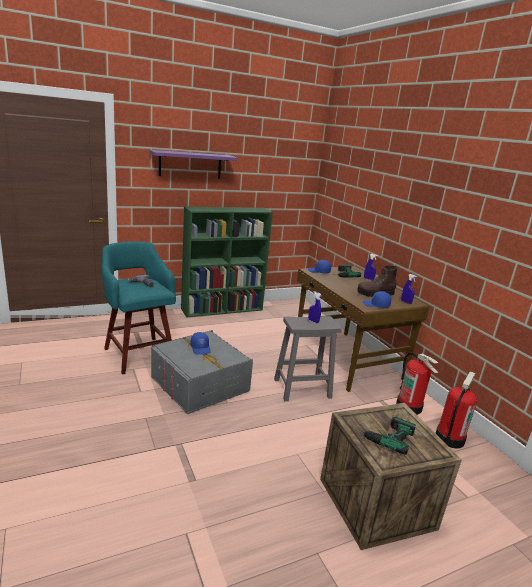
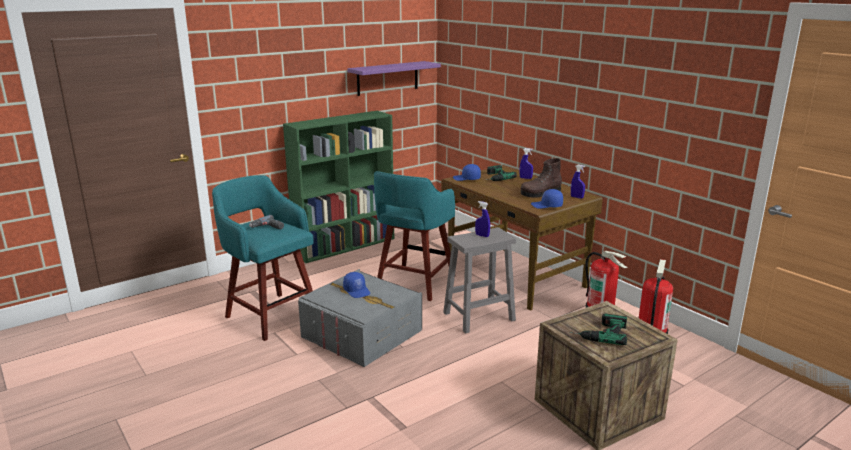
camera: 10 degrees left, 0 degrees up
(190, 165) = (284, 70): purple shelf -> purple shelf (387, 78)
(261, 349) = (414, 283): none -> turquoise stool

